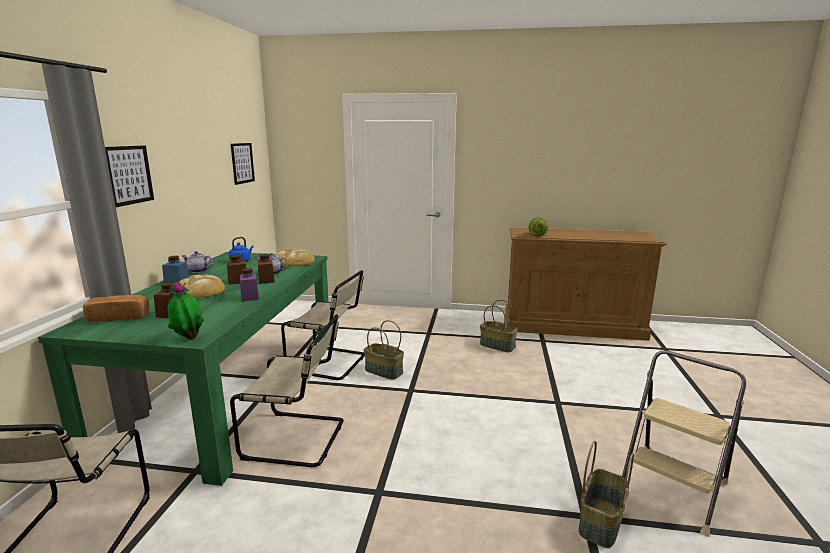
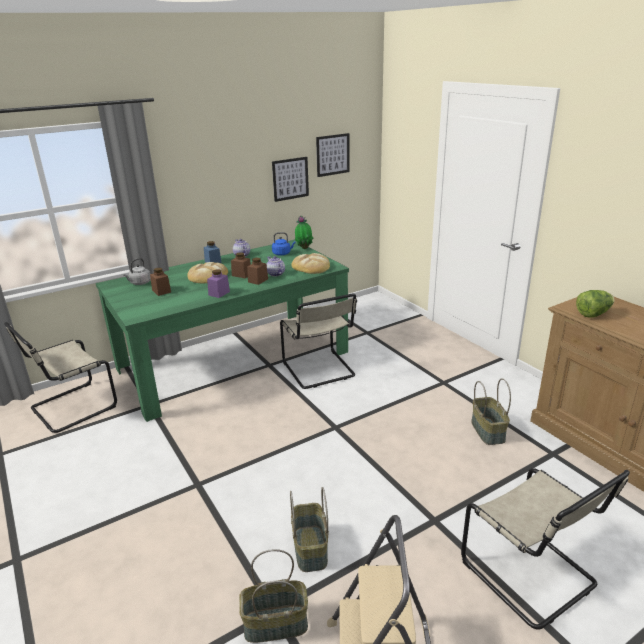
camera: 50 degrees right, 10 degrees up
(119, 317) = (139, 283): bread -> grey kettle
(129, 175) = (183, 174): picture -> picture (290, 179)
(188, 338) = (134, 314): potted plant -> potted plant (304, 248)
(298, 439) = (215, 418): beige chair -> beige chair (532, 575)
(383, 371) = (343, 399): basket -> basket (309, 548)

